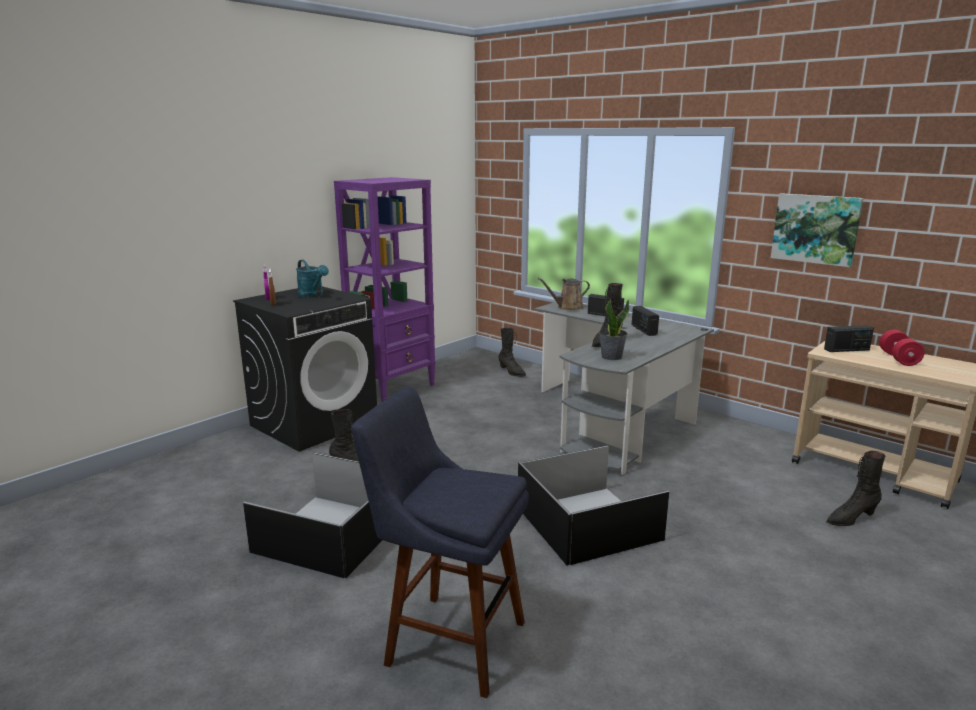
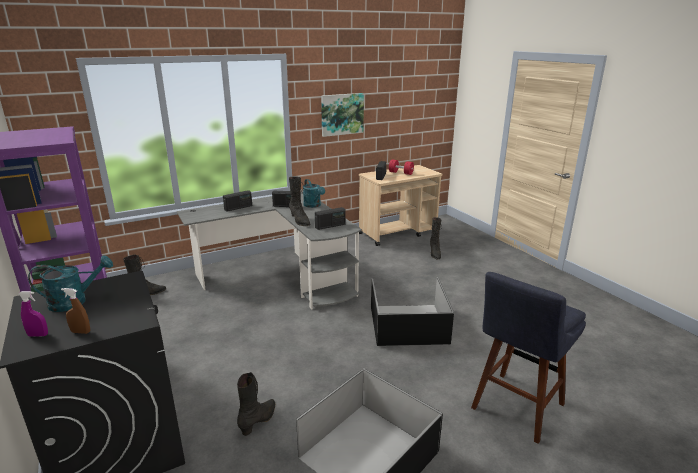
camera: 70 degrees left, 5 degrees up
(568, 307) = (203, 213): brown watering can -> none
(611, 357) = (330, 226): potted plant -> radio
(666, 340) = (313, 205): none -> turquoise watering can

